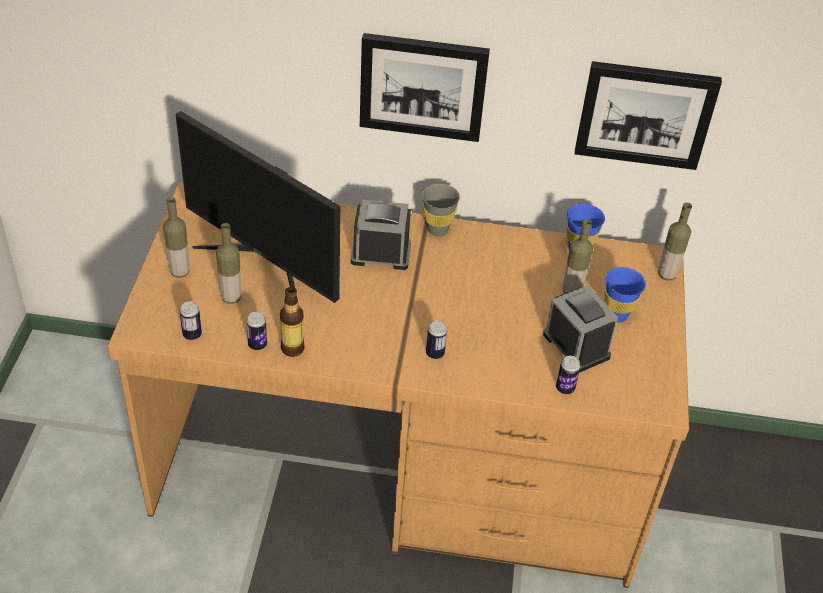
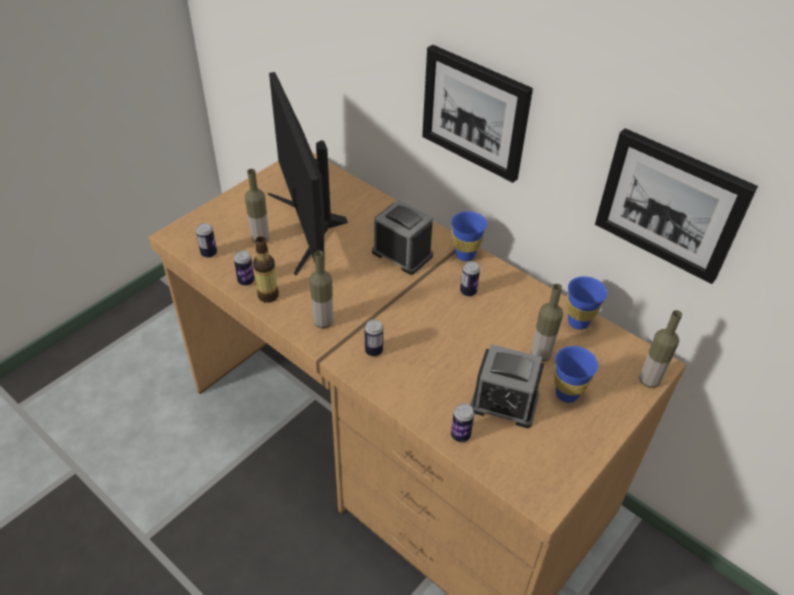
camera: 35 degrees right, 0 degrees up
(180, 272) = (243, 207): bottle -> bottle (323, 322)
(437, 230) = (465, 255): grey cup -> blue cup
(469, 263) = (468, 292): none -> can
(576, 345) = (504, 403): alarm clock -> alarm clock turned 105 degrees clockwise

